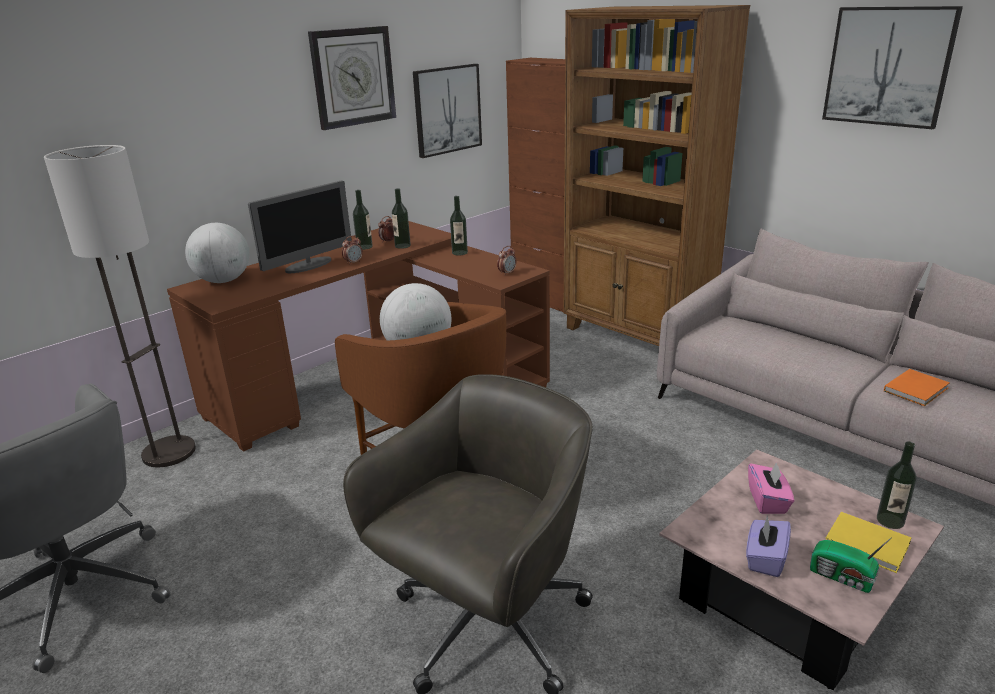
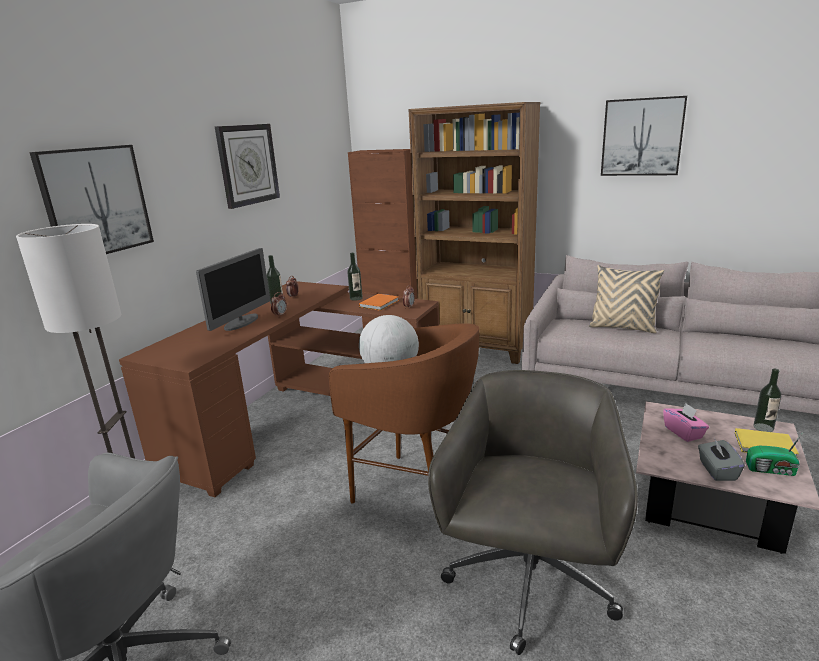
camera: 20 degrees left, 5 degrees down
(223, 281) = (172, 345): globe -> none
(402, 246) = (309, 298): bottle -> none
(447, 110) = (310, 191): picture -> picture (95, 201)
(765, 559) = (717, 471): purple tissue box -> grey tissue box
(802, 343) = (622, 328): none -> beige pillow
(917, 389) = (714, 343): orange book -> orange book (380, 303)

